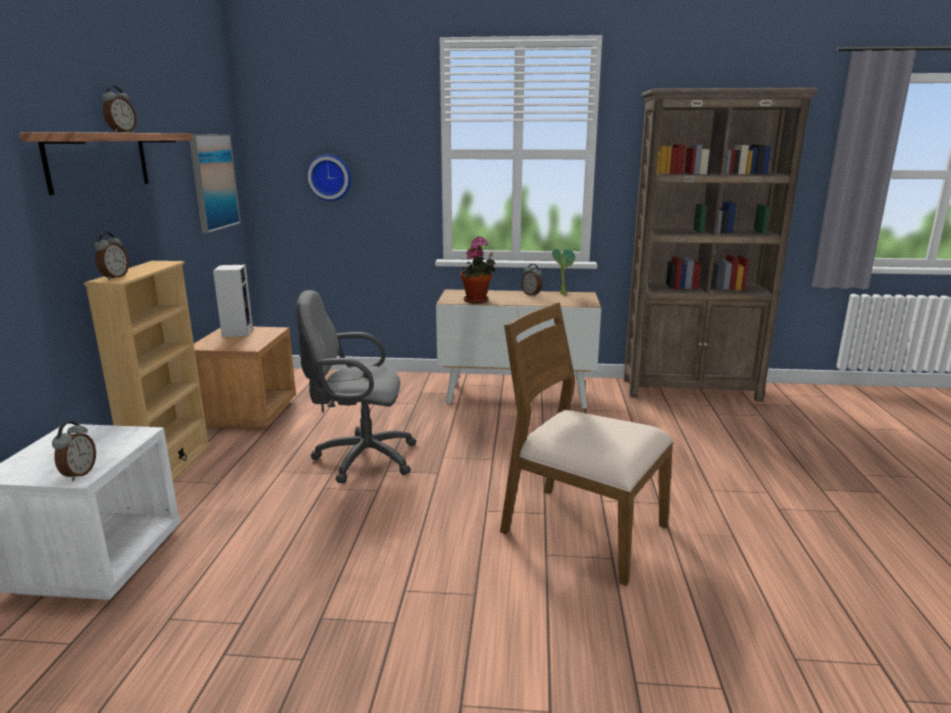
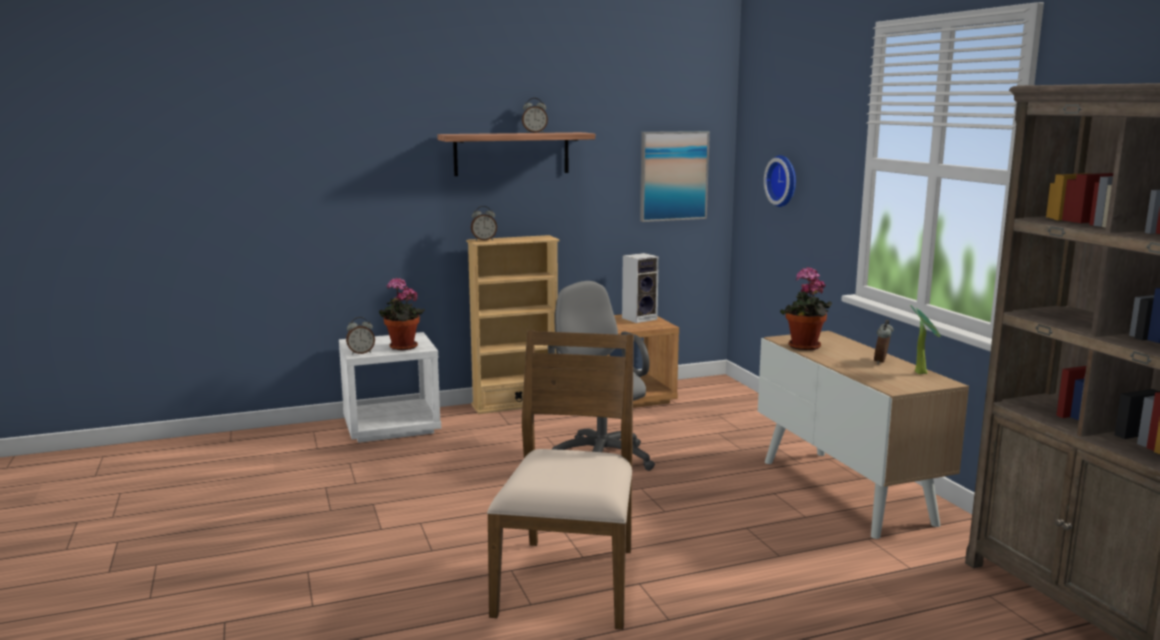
camera: 65 degrees right, 5 degrees down
(110, 445) = (401, 348): none -> potted plant

